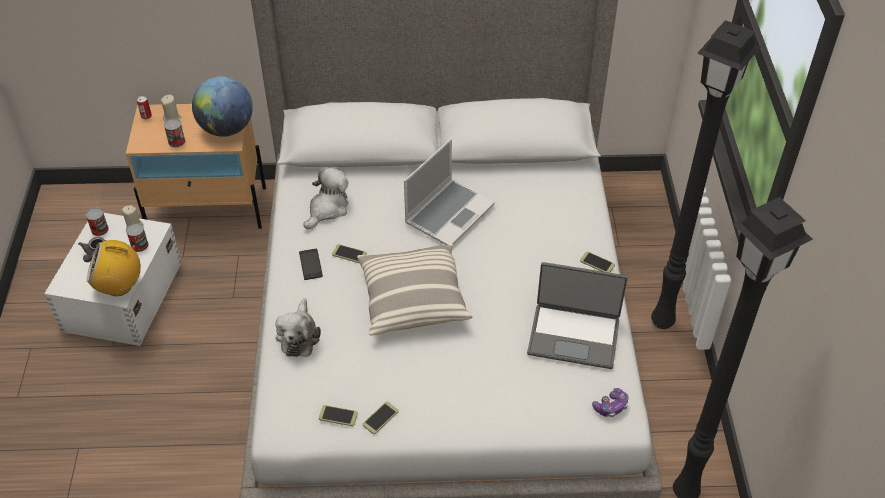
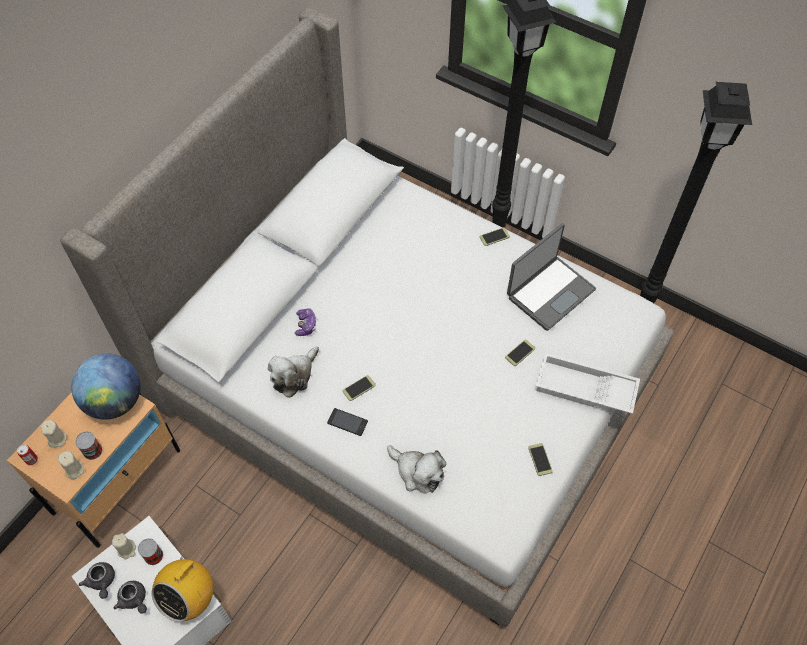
camera: 55 degrees left, 10 degrees up
(100, 229) = (102, 582): can -> grey teapot
(154, 141) = (74, 470): none -> beige candle
(327, 209) = (294, 376): plush toy -> plush toy turned 120 degrees counterclockwise
(338, 416) = (519, 487): phone -> phone (520, 353)
(412, 299) = (441, 372): pillow -> none
(449, 213) = (371, 295): laptop -> none
(486, 416) = (584, 389): none -> white tray
(611, 406) = (625, 311): game controller -> game controller (306, 325)

